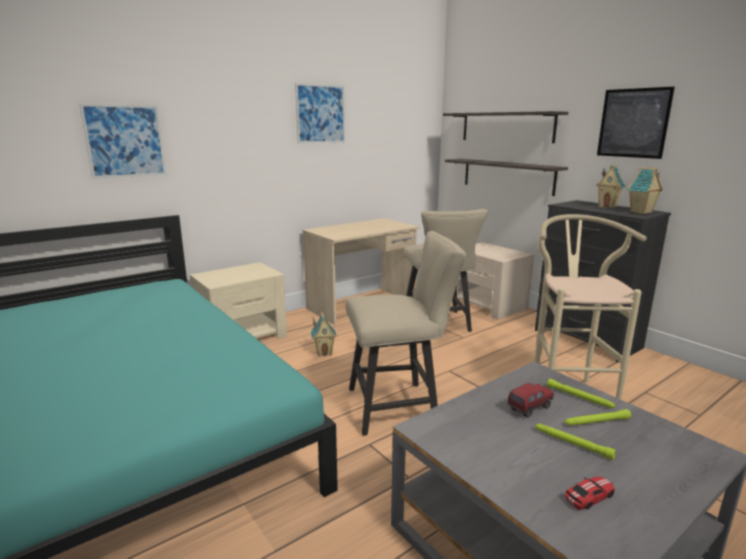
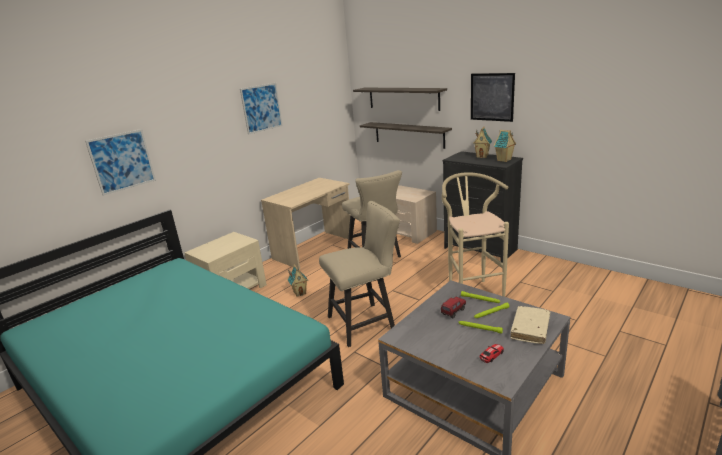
camera: 10 degrees left, 5 degrees up
(669, 463) = (530, 329): none -> beige book

